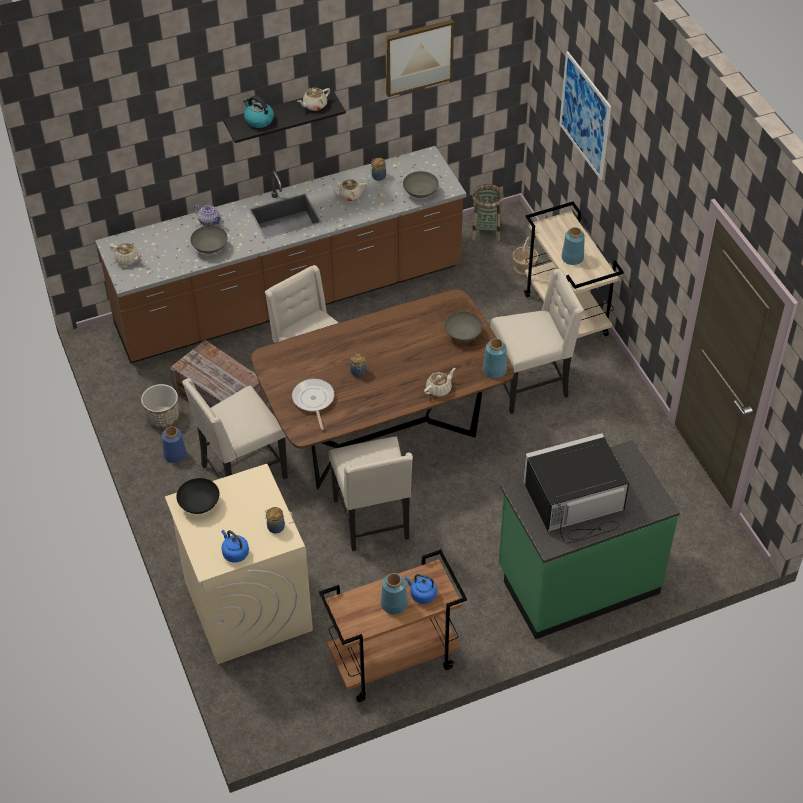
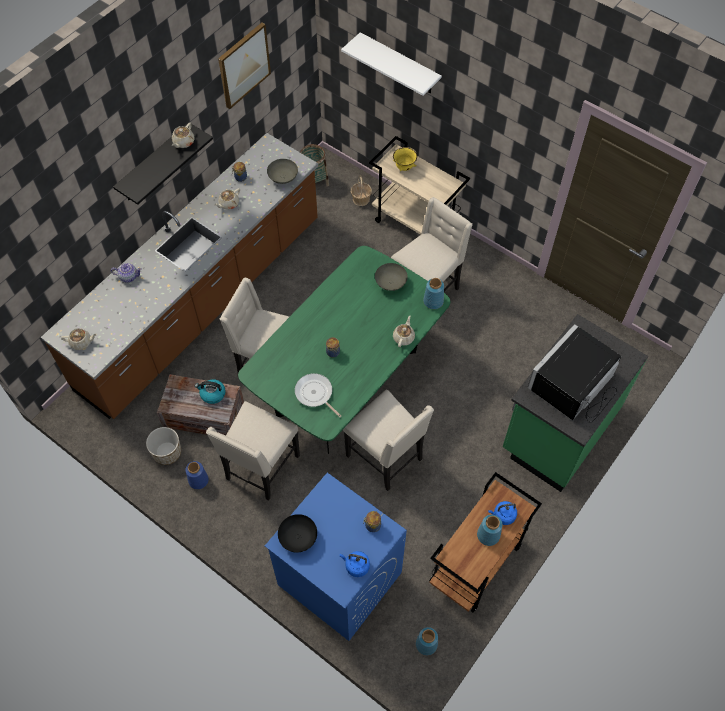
camera: 30 degrees left, 10 degrees up
(210, 248) = (146, 300): grey bowl -> none
(247, 605) = (338, 578): beige washing machine -> blue washing machine
(258, 120) = (145, 175): kettle -> kettle (212, 394)
(383, 435) = (348, 384): brown dining table -> green dining table
(563, 236) = (404, 167): none -> yellow bowl
(572, 258) = (423, 182): blue vase -> blue vase (426, 644)
(585, 115) = (399, 64): picture -> white shelf

